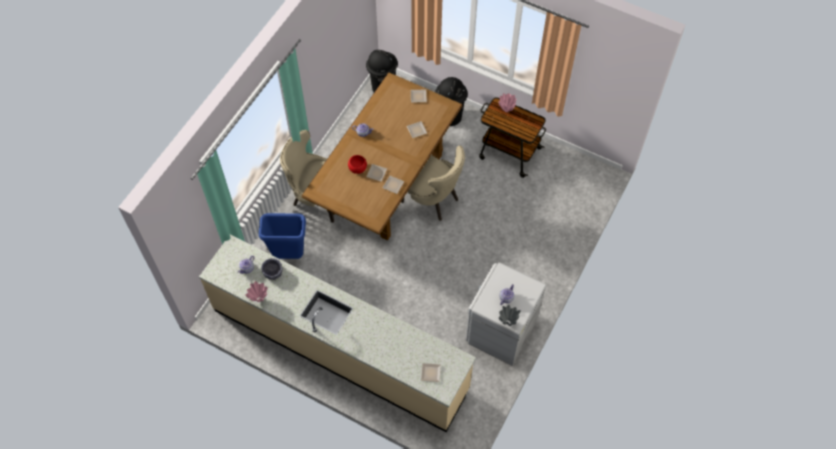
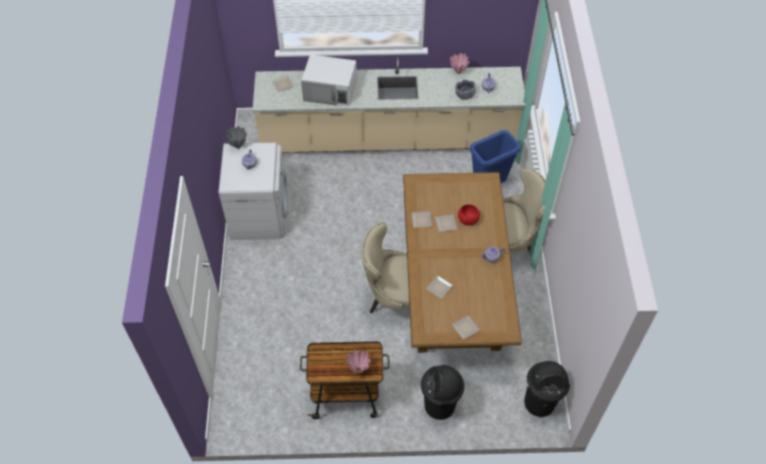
camera: 150 degrees right, 5 degrees down
(389, 341) = (330, 90): none -> white microwave

